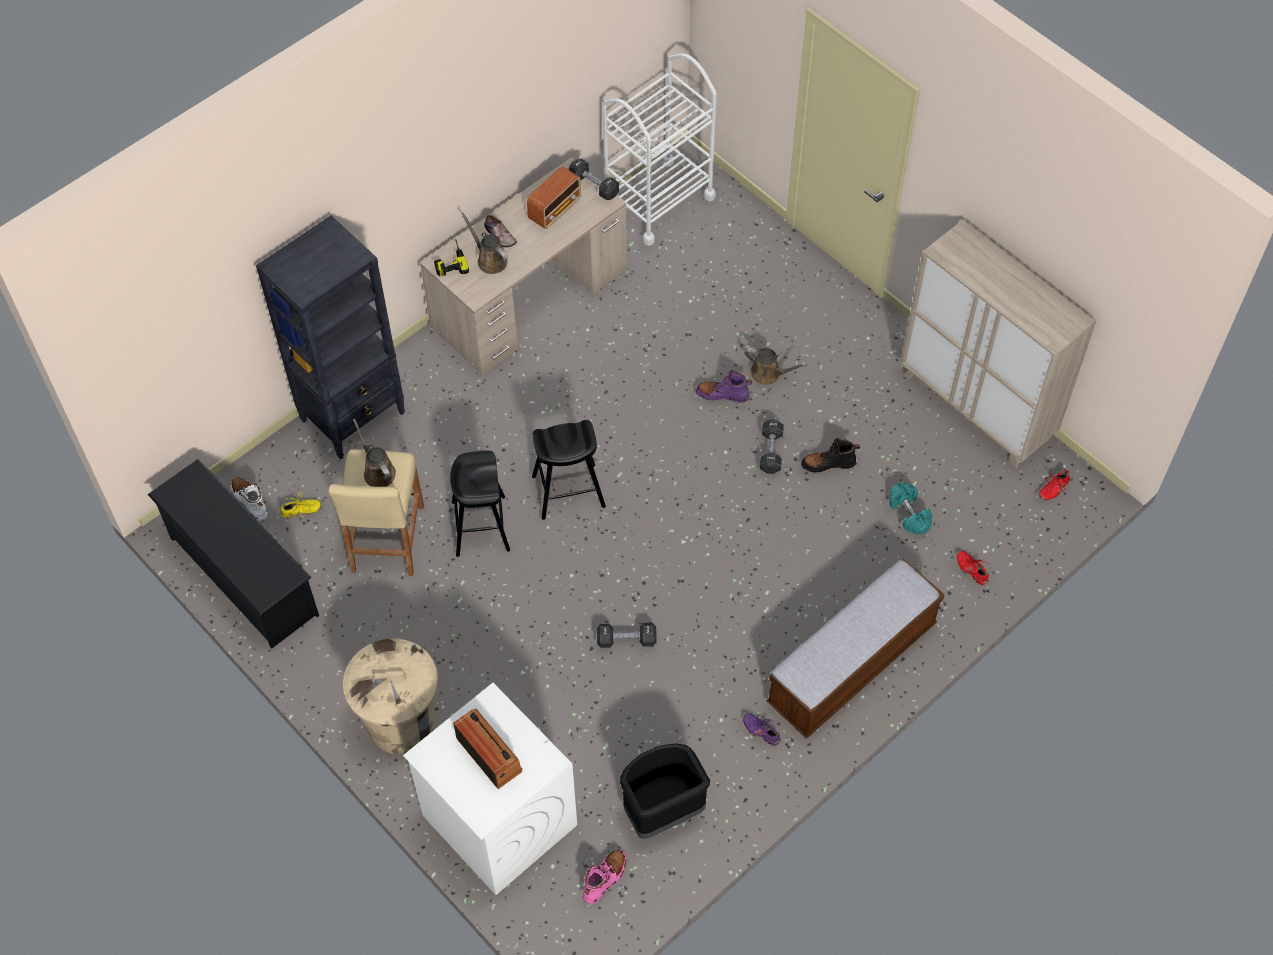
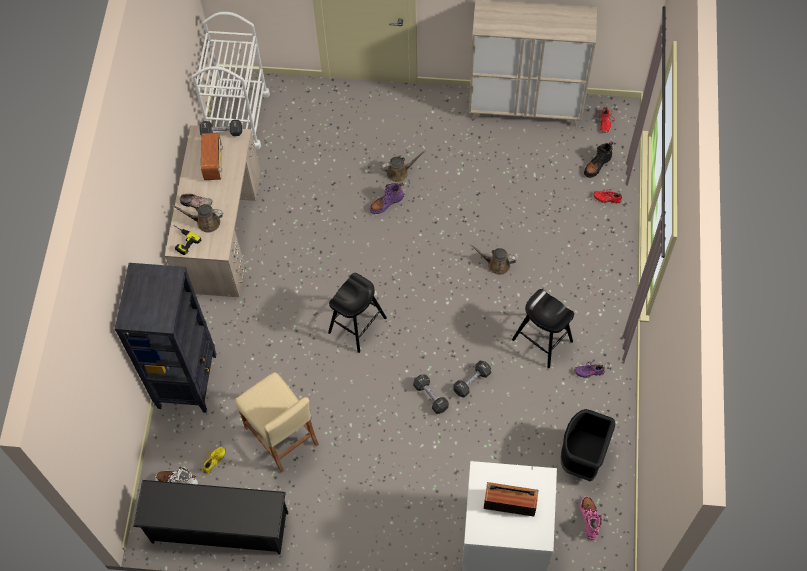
camera: 40 degrees left, 5 degrees up
(377, 471) = (267, 398): brown watering can -> brown watering can (496, 264)
(401, 723) = (398, 531): beige trash can -> none
(480, 526) = (328, 384): black stool -> black stool (542, 340)
(771, 452) = (444, 215): black dumbbell -> black dumbbell (431, 396)
(828, 464) = (480, 198): black boot -> black boot (597, 165)
(851, 664) = (598, 298): bench -> none
(908, 514) = (547, 193): turquoise dumbbell -> none

